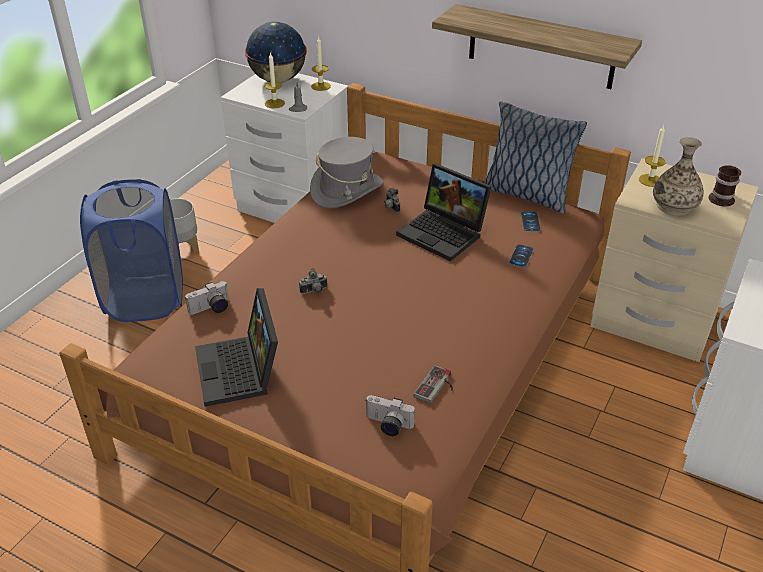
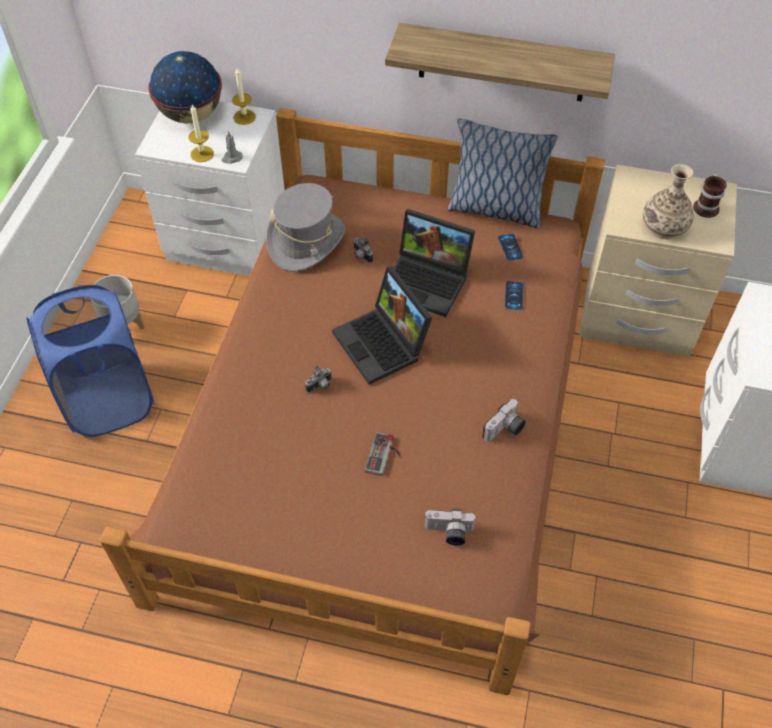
camera: 15 degrees left, 15 degrees up
(211, 309) = (221, 433): camera -> camera (505, 430)
(241, 371) = (283, 504): laptop -> laptop (383, 344)
(437, 387) = (481, 477): game controller -> game controller (384, 456)
(650, 180) = (632, 195): candle -> none

